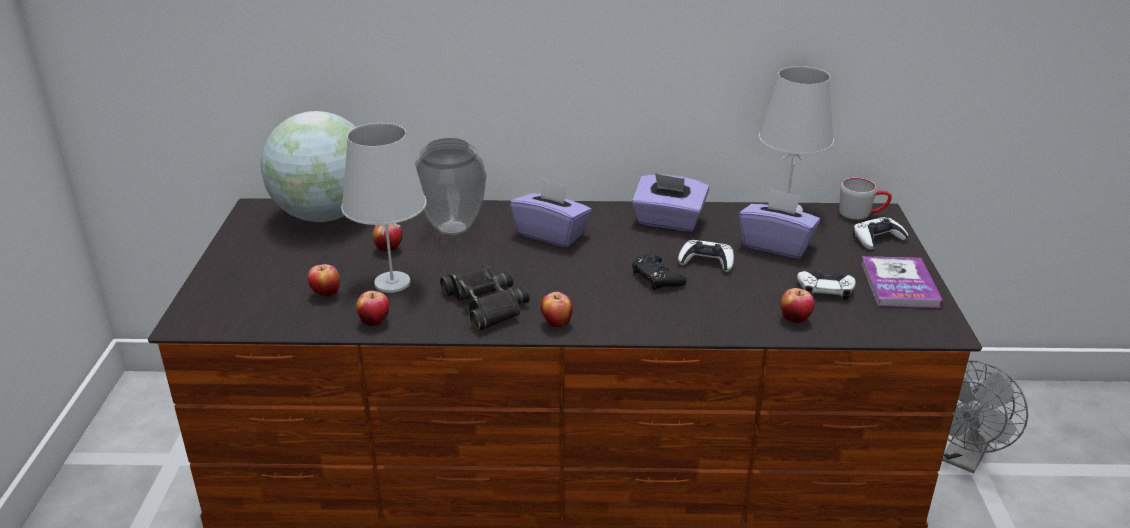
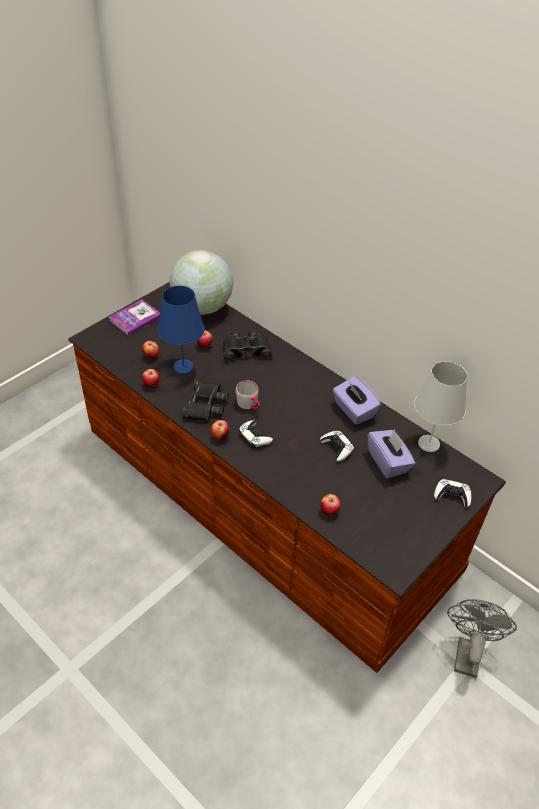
camera: 40 degrees right, 15 degrees up
(393, 283) = (183, 367): white table lamp -> blue table lamp
(453, 229) = (246, 350): vase -> black binoculars
(551, 234) = (286, 382): purple tissue box -> none
(657, 277) = (299, 441): black game controller -> none
(825, 289) = (372, 505): white game controller -> white game controller (254, 437)
(862, 213) = (470, 474): grey mug -> grey mug (250, 405)
(899, 284) = (416, 531): book -> book (135, 318)
(963, 458) = (467, 651): grey fan -> grey fan turned 120 degrees clockwise

